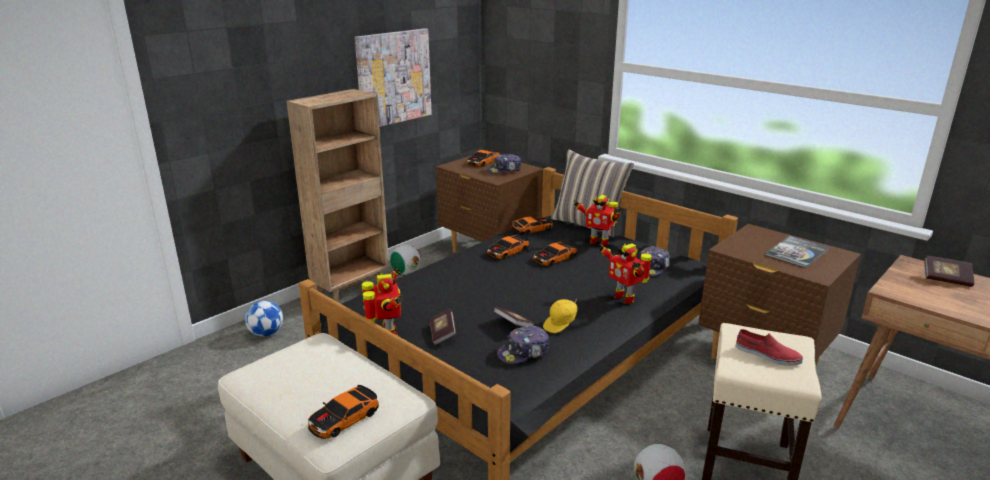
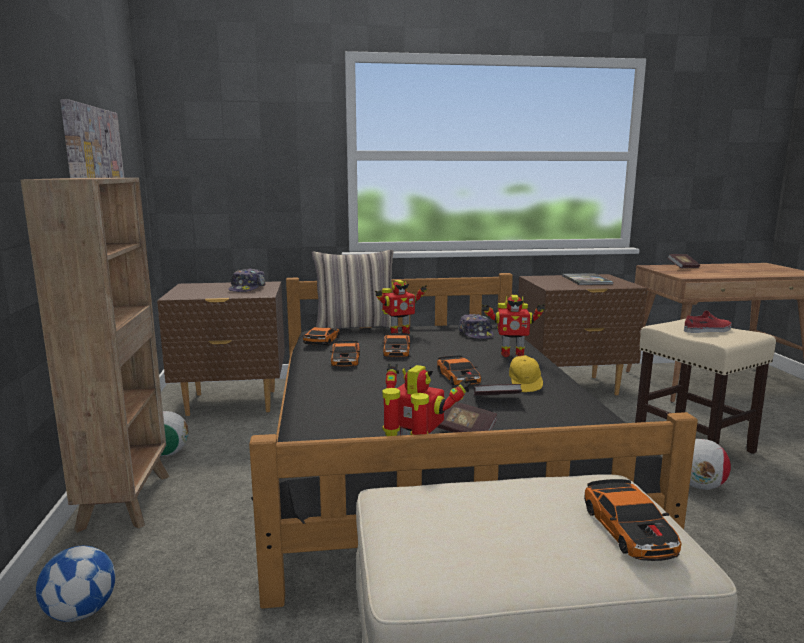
camera: 50 degrees left, 10 degrees down
(483, 162) = (204, 288): toy car -> toy car (459, 377)
(524, 353) = (556, 411): cap -> none

